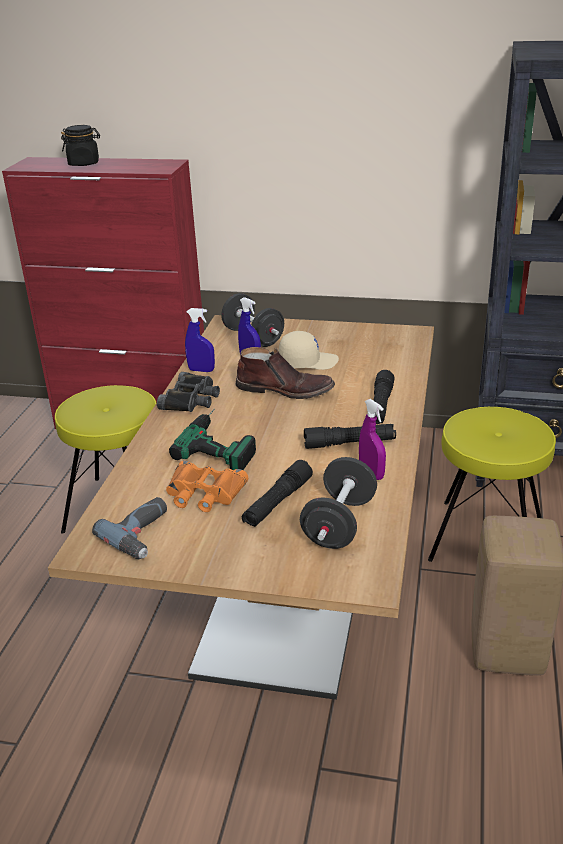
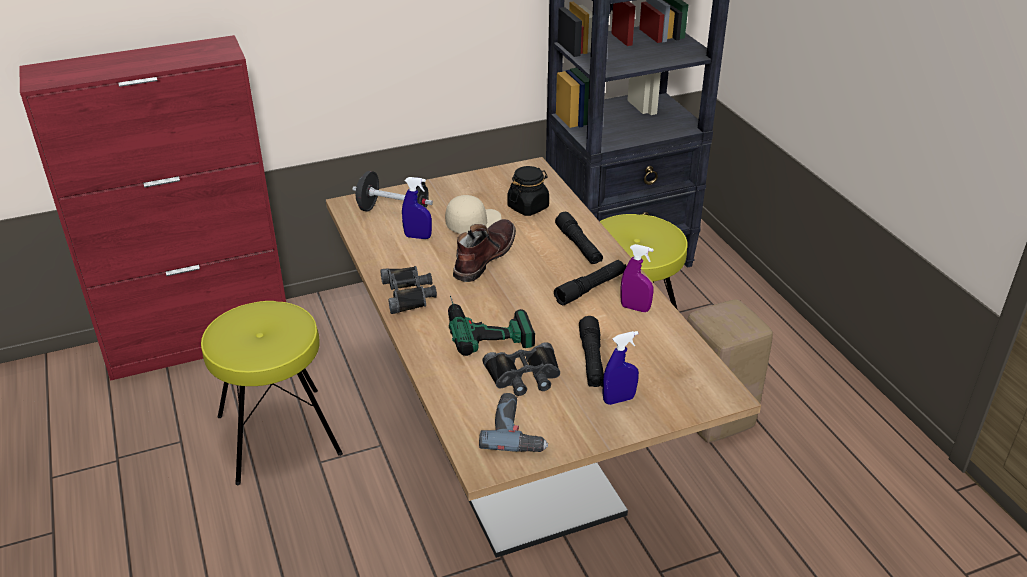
camera: 35 degrees left, 5 degrees up
(84, 163) = (115, 62): black jar -> black jar (528, 207)
(201, 370) = (383, 262): blue spray bottle -> blue spray bottle (619, 399)
(204, 493) = (524, 375): orange binoculars -> black binoculars
(285, 389) = (483, 257): brown boot -> brown boot turned 45 degrees counterclockwise
(339, 524) = (656, 358): black dumbbell -> none

